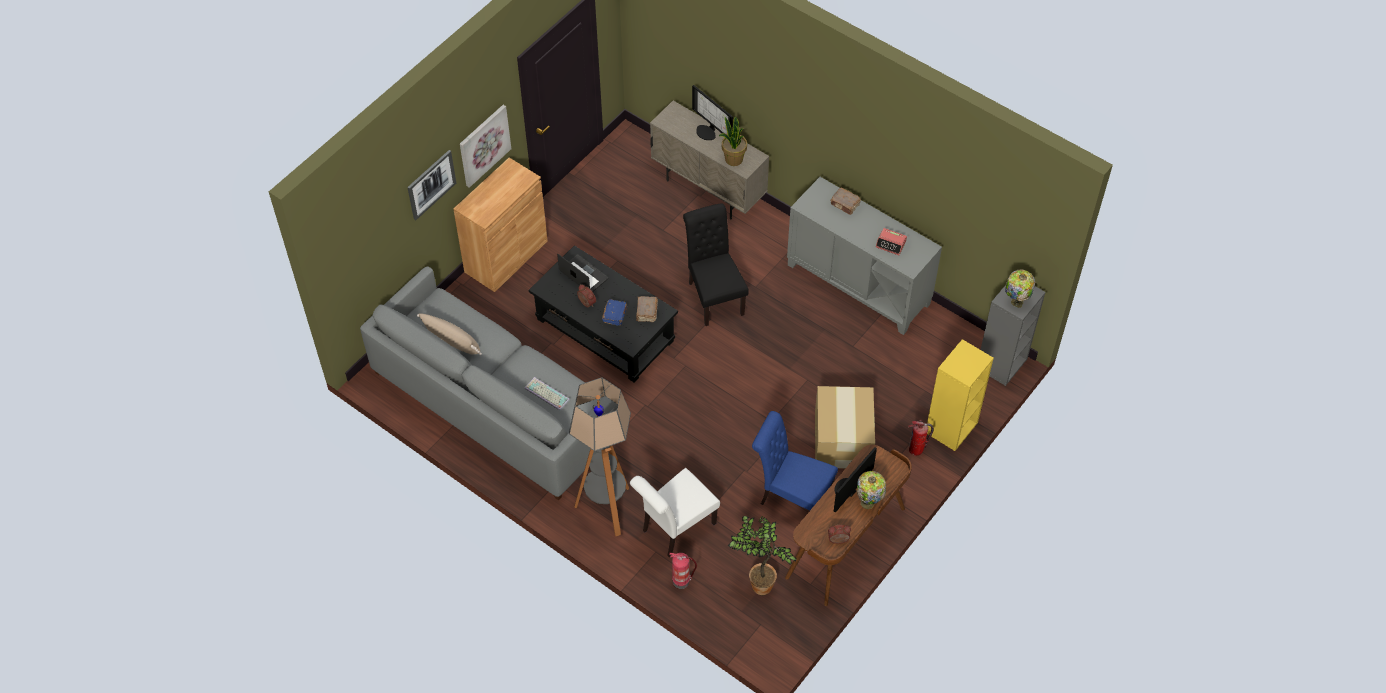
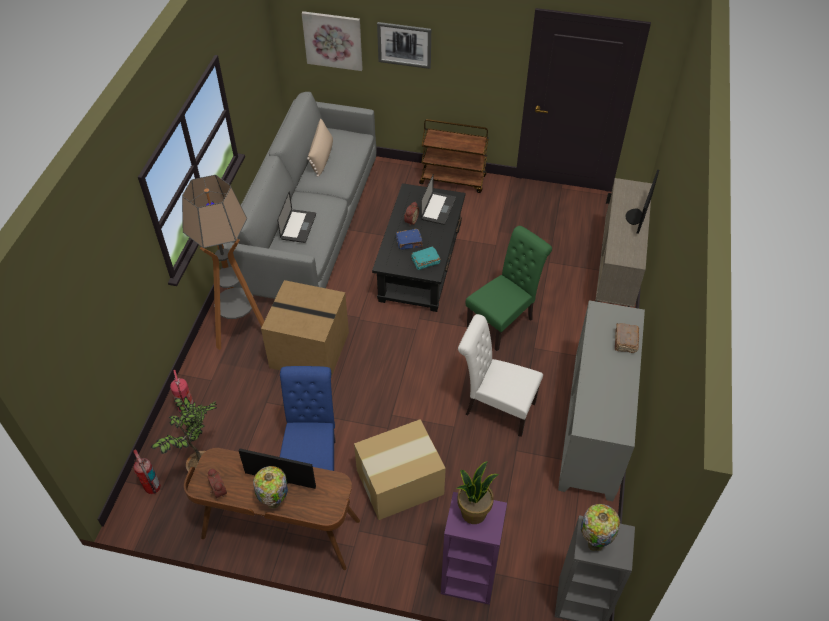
camera: 65 degrees right, 5 degrees down
(484, 145) = (472, 62): picture -> picture (333, 40)
(506, 256) = (453, 180): brown cabinet -> brown cart
(546, 394) = (298, 227): keyboard -> laptop
(646, 312) = (425, 262): brown book -> turquoise book
(662, 460) = (308, 350): none -> cardboard box
(675, 529) = (240, 385): white chair -> white chair (495, 407)
(714, 295) = (503, 321): black chair -> green chair
(733, 159) = (620, 245): potted plant -> potted plant (473, 512)
(891, 244) = (603, 398): alarm clock -> none
(916, 450) = (422, 554): fire extinguisher -> fire extinguisher (152, 487)
(951, 428) = (468, 580): yellow bookcase -> purple bookcase

